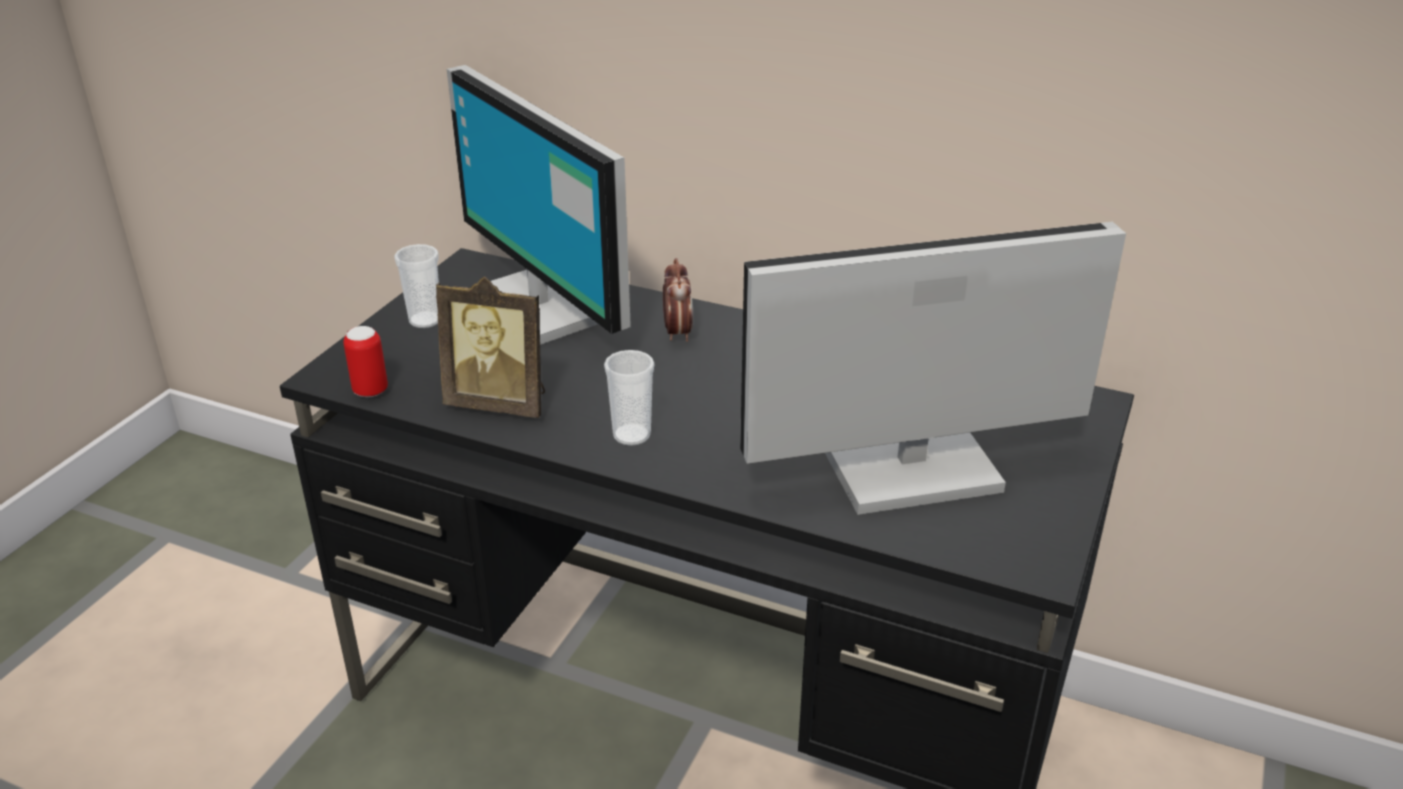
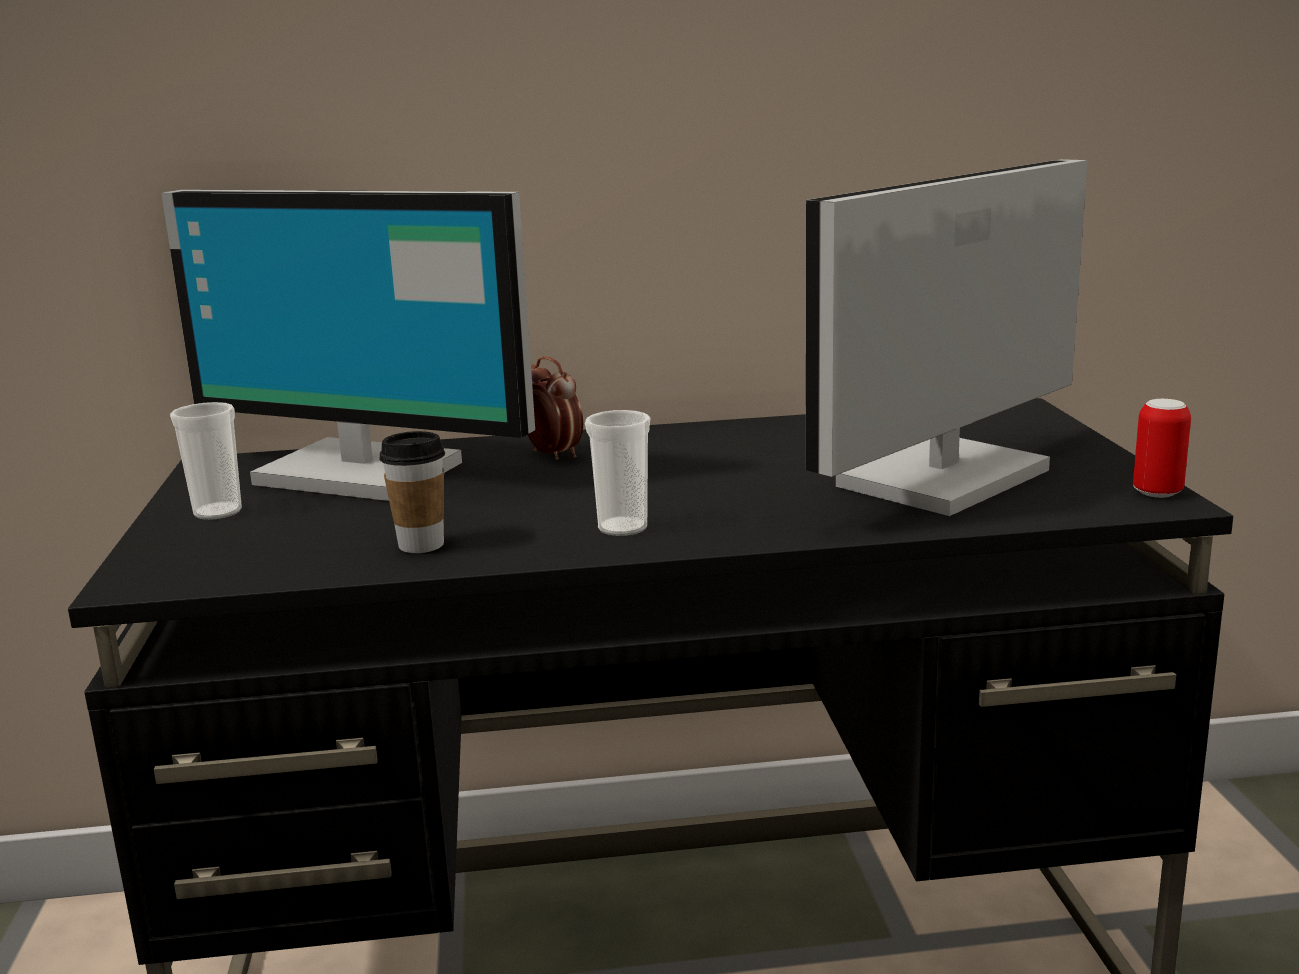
camera: 30 degrees left, 15 degrees down
(370, 391) = (222, 578): can -> can (1157, 492)
(500, 403) = (421, 545): picture frame -> cup

